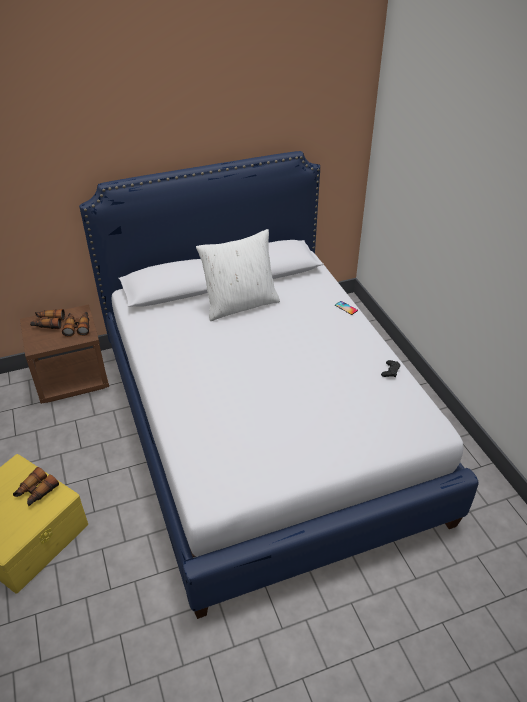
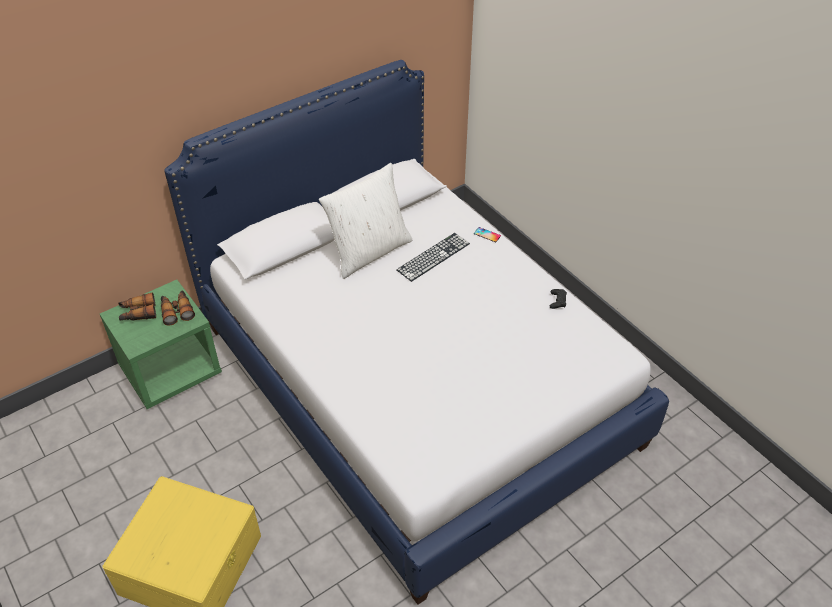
camera: 15 degrees left, 5 degrees up
(36, 492) = (203, 514): binoculars -> none
(72, 379) = (171, 371): brown nightstand -> green nightstand
(293, 317) = (433, 257): none -> keyboard

